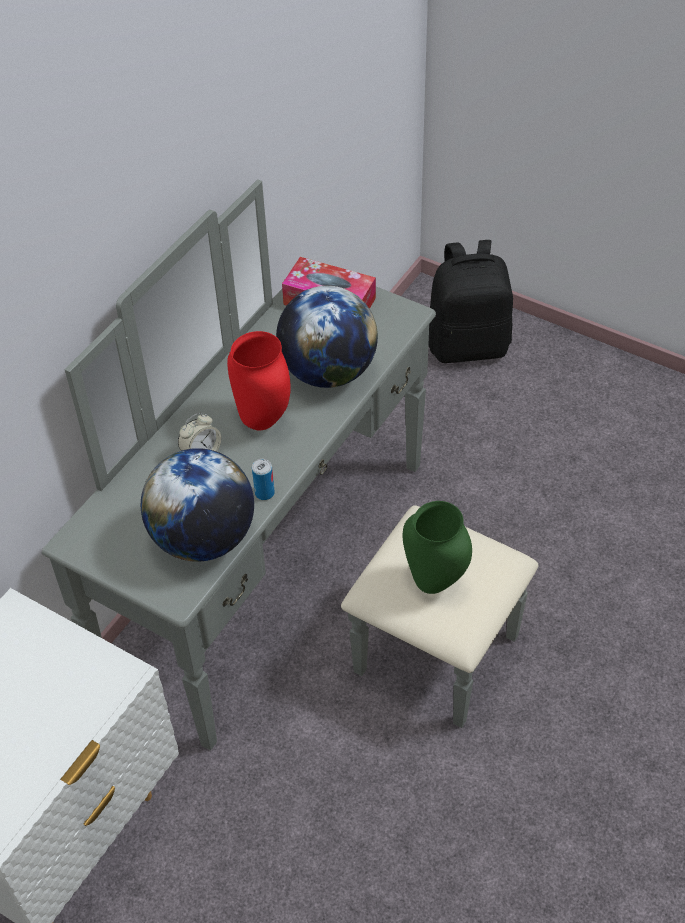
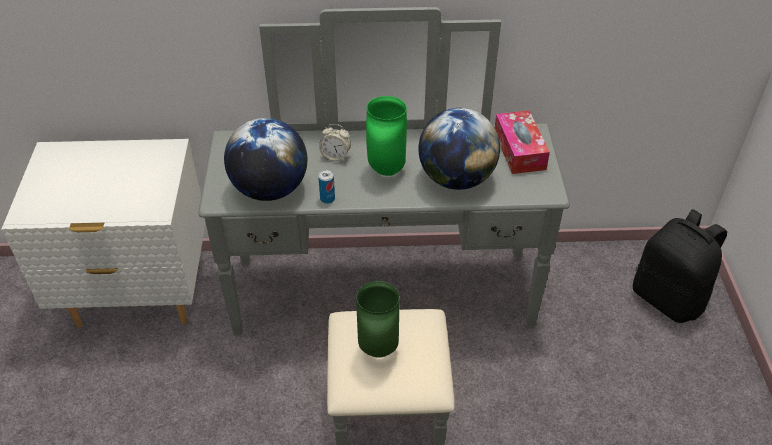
camera: 55 degrees right, 5 degrees down
(265, 420) = (387, 170): red vase -> green vase

